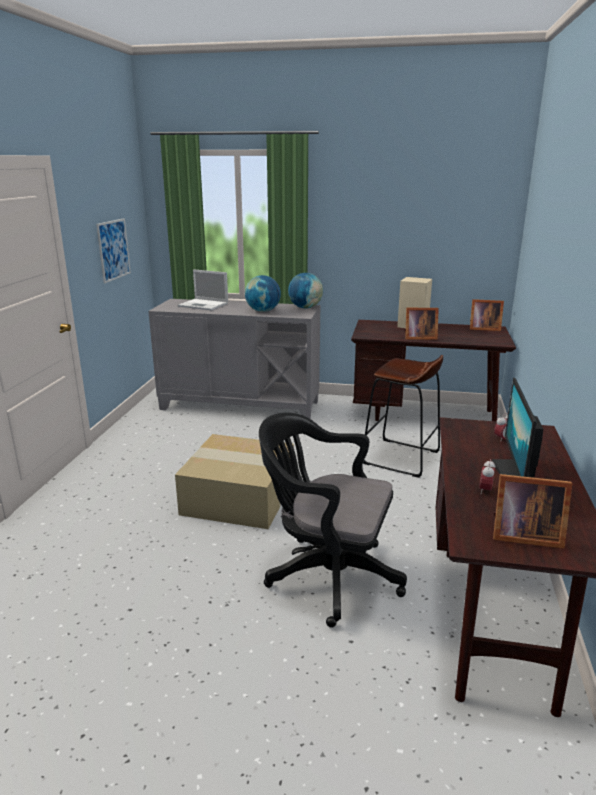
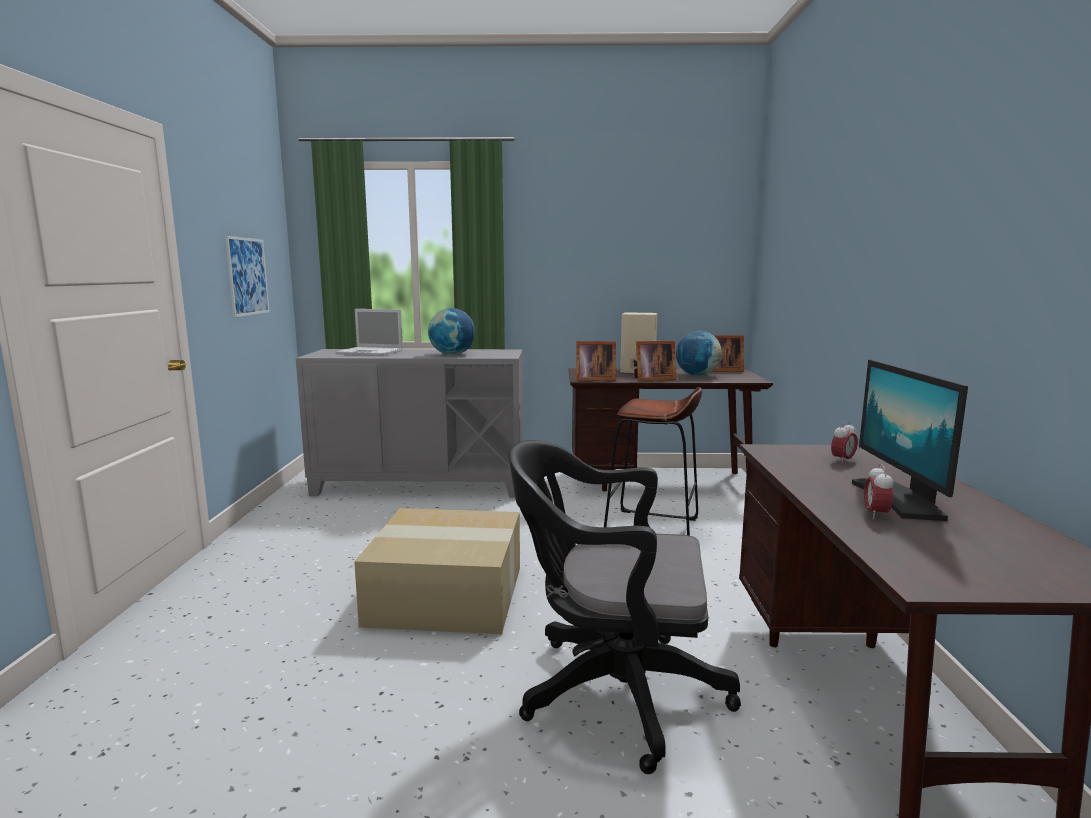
camera: 10 degrees left, 10 degrees down
(305, 307) = (505, 351): globe -> globe (697, 375)
(523, 535) = (985, 563): picture frame -> picture frame (593, 379)

